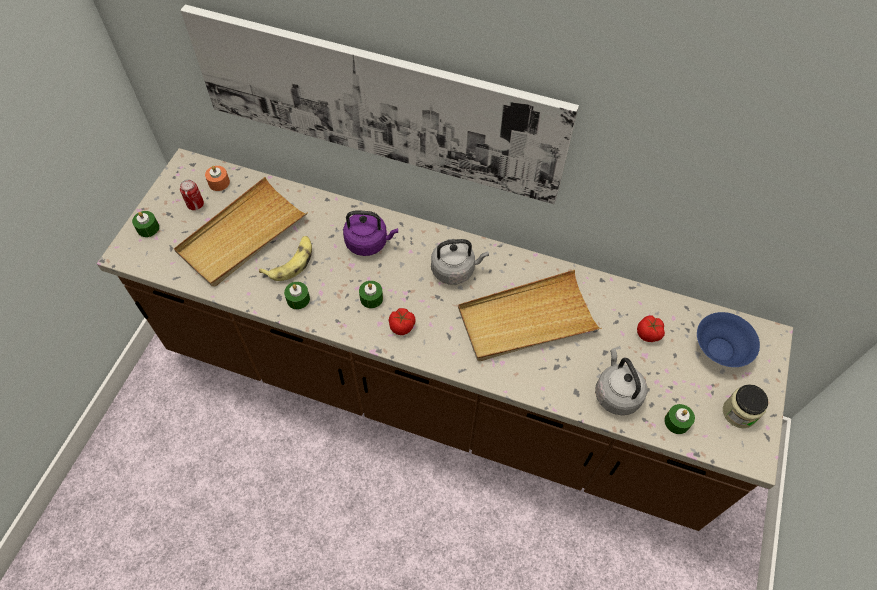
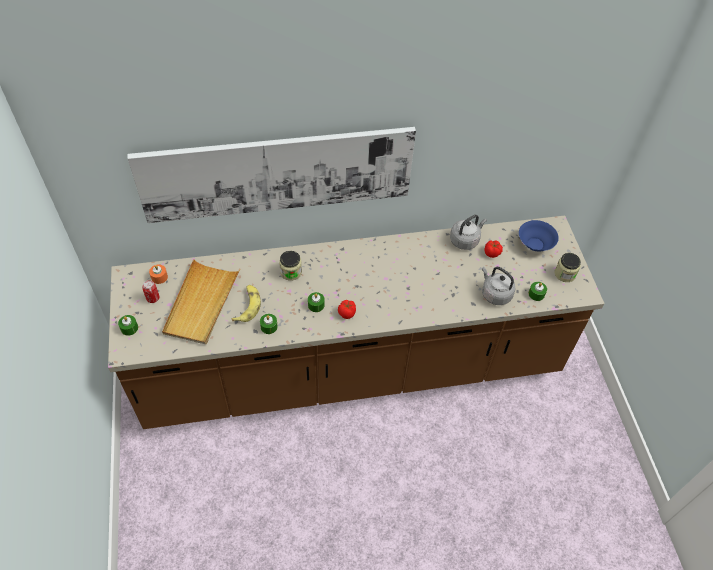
camera: 30 degrees left, 5 degrees down
(369, 242) = (291, 272): purple kettle -> jar
(455, 270) = (357, 265): grey kettle -> grey kettle (465, 240)
(526, 319) = (419, 275): beige tray -> none

